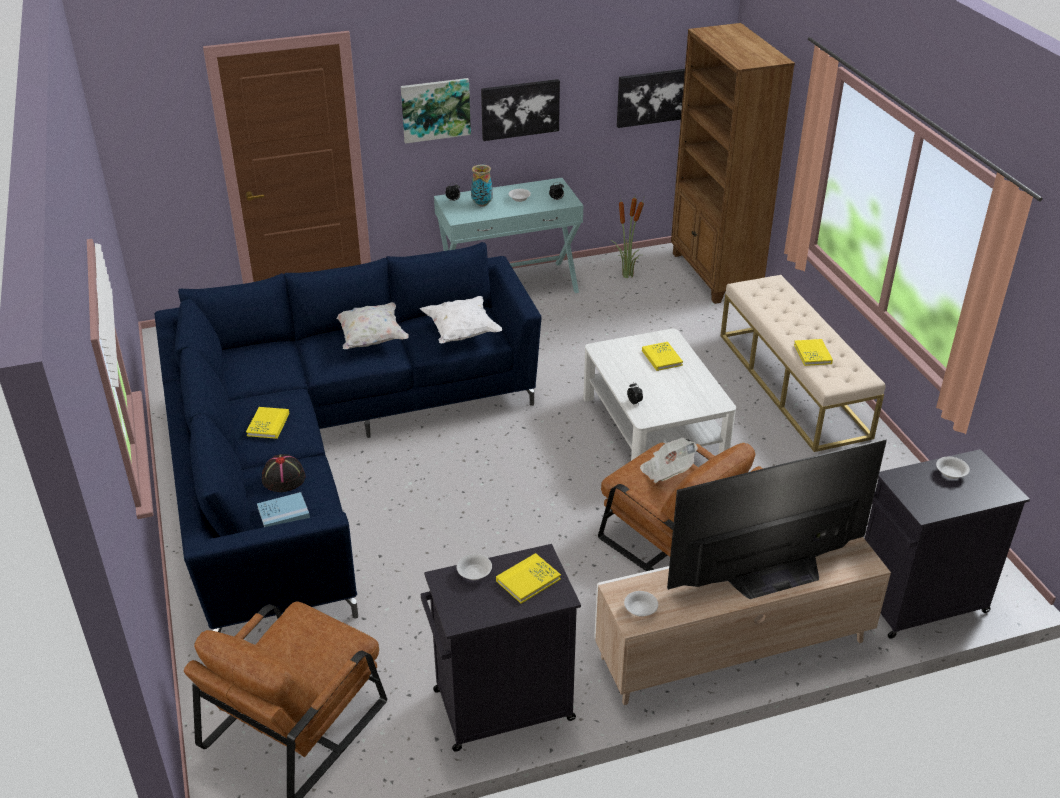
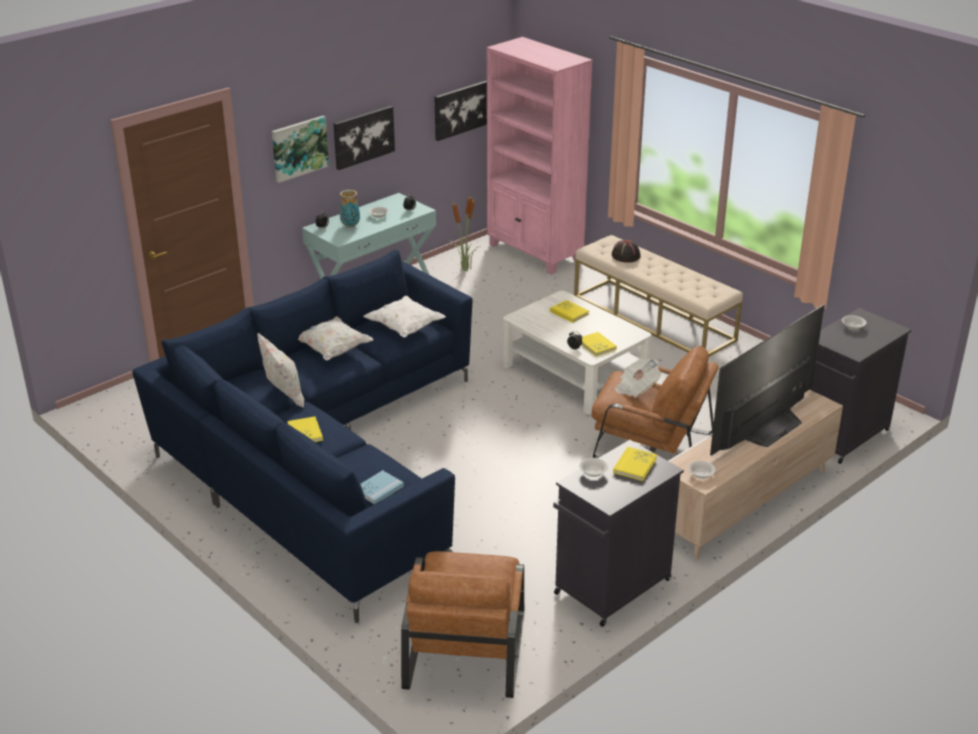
camera: 25 degrees left, 5 degrees down
(283, 477) = (355, 465): black hat -> black hat (625, 256)
(286, 377) = (283, 396): none -> white pillow
(714, 274) = (535, 253): brown bookcase -> pink bookcase
(812, 354) = (678, 284): yellow book -> yellow book (596, 346)

